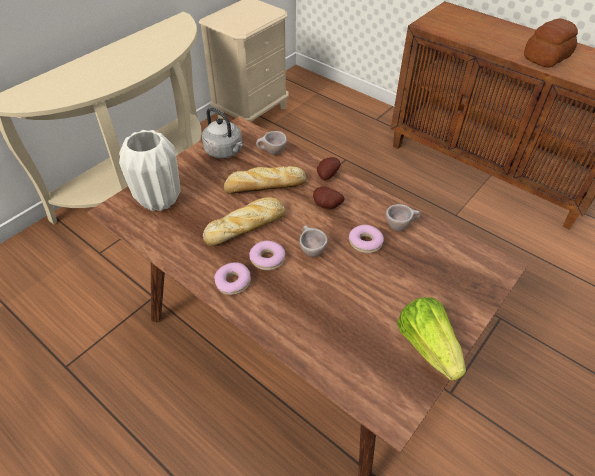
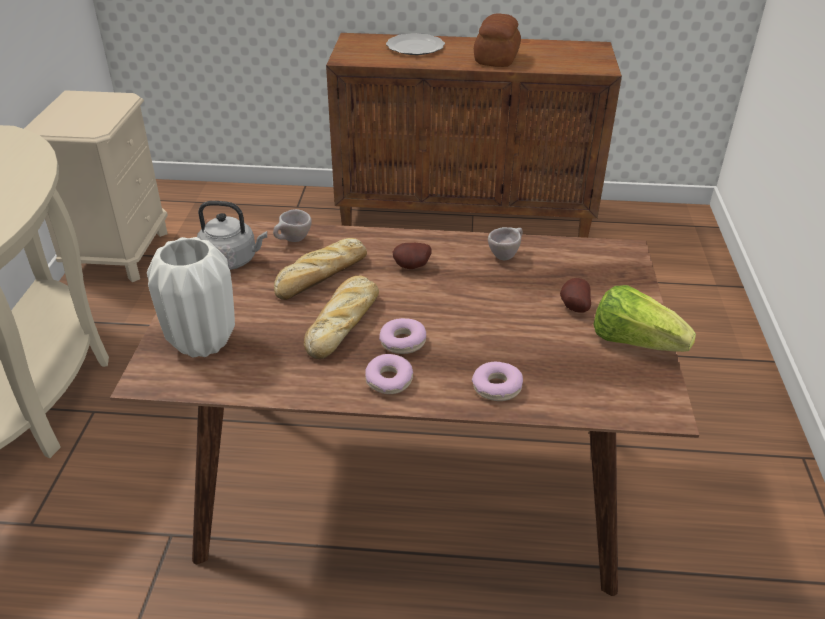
camera: 35 degrees left, 10 degrees down
(310, 250) = (439, 314): beige cup -> none
(326, 175) = (381, 239): potato -> potato (573, 307)
(365, 242) = (487, 283): donut -> donut (496, 387)
(488, 29) = (415, 47): none -> plate

